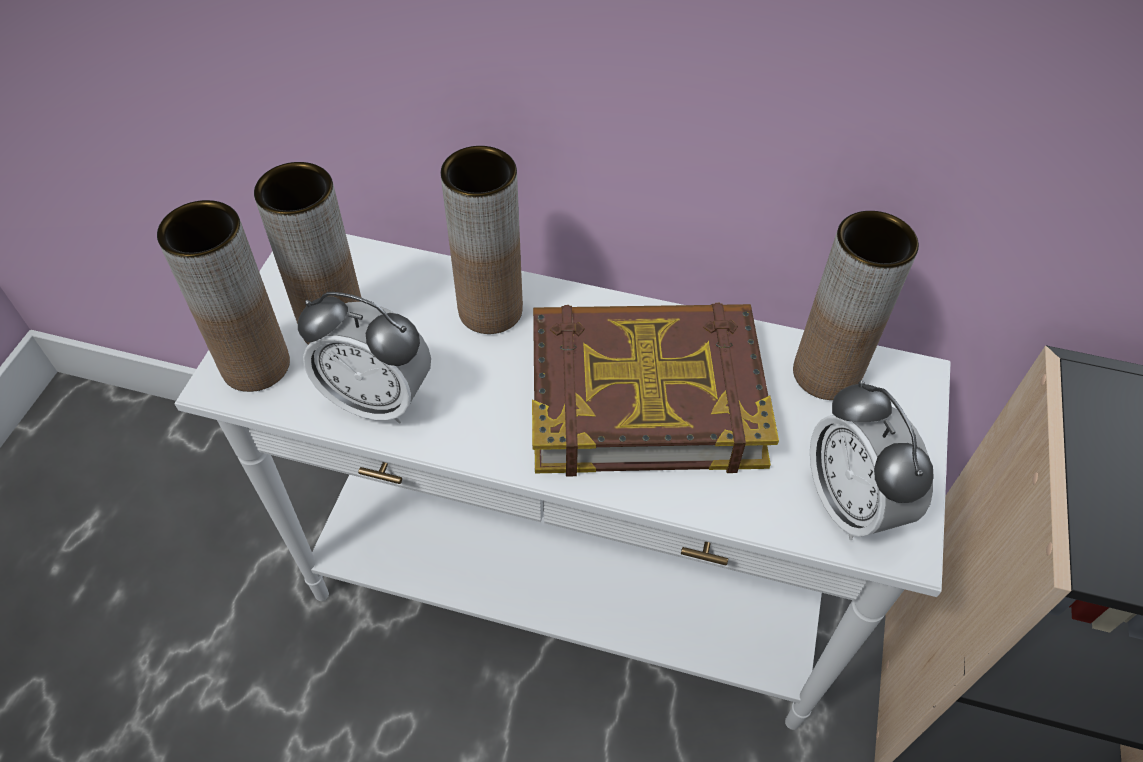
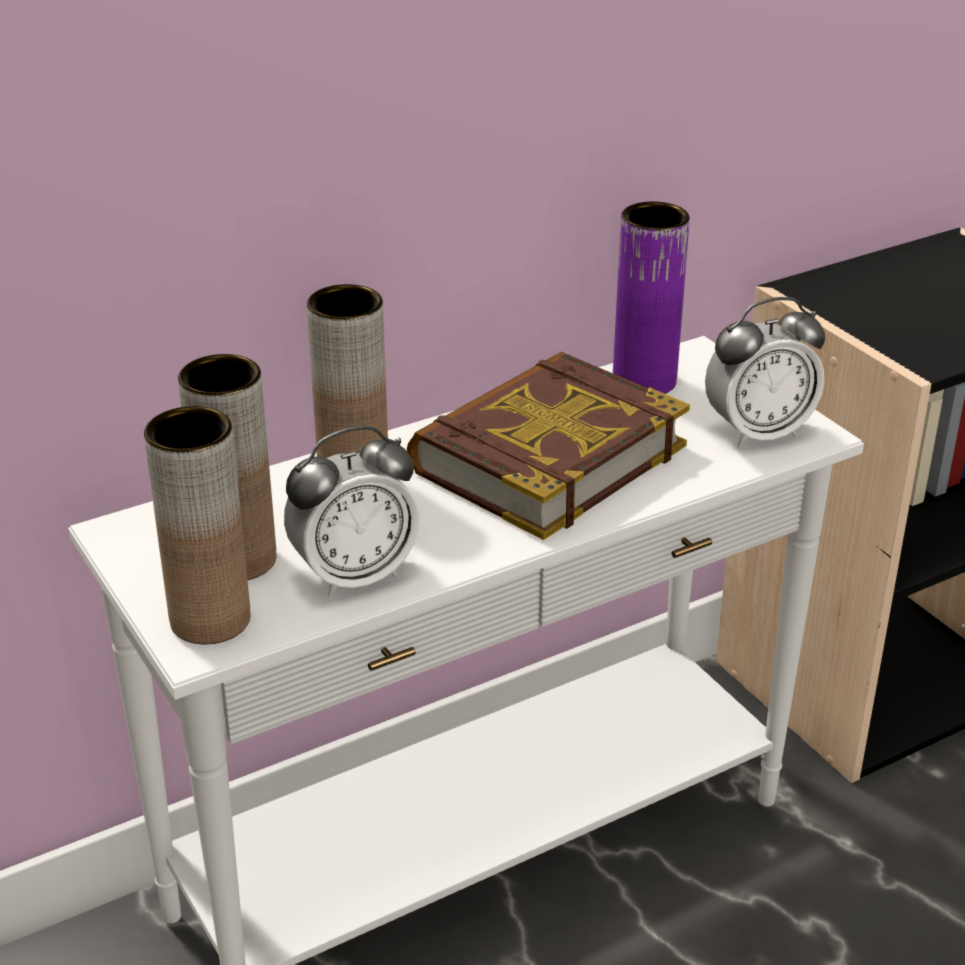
camera: 45 degrees left, 20 degrees down
(826, 374) = (644, 381): brown vase -> purple vase
(851, 504) = (758, 433): alarm clock -> alarm clock turned 45 degrees counterclockwise

